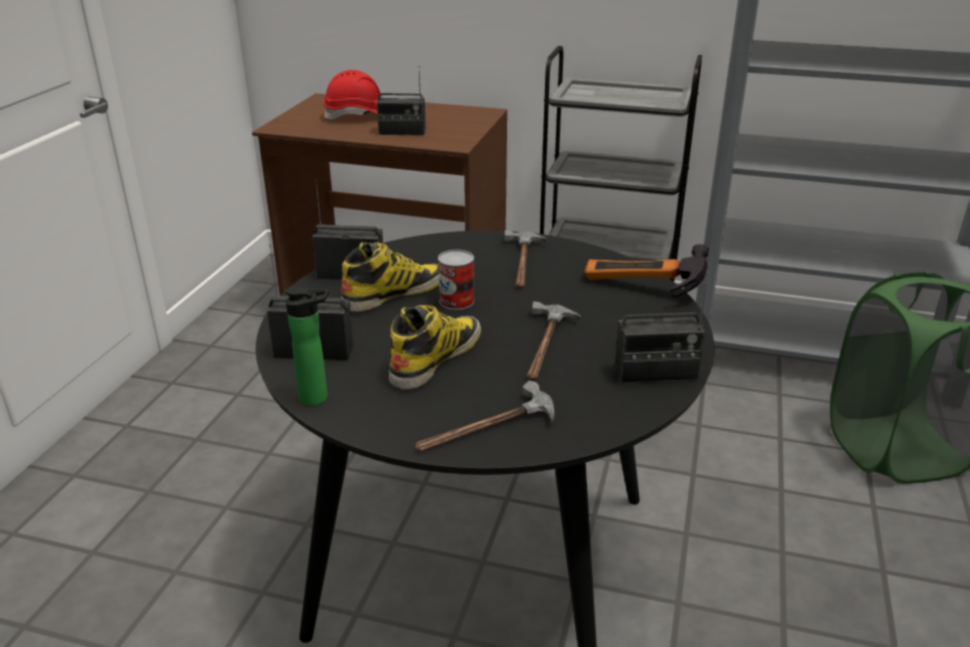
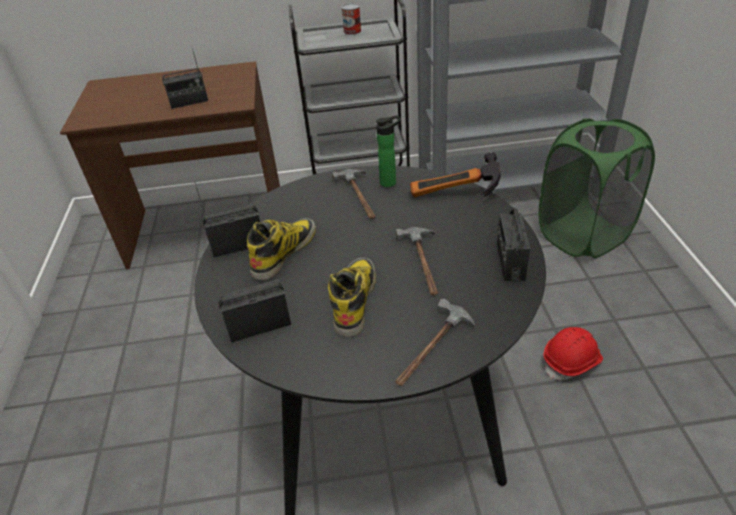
camera: 20 degrees left, 10 degrees up
(318, 398) = (292, 367): bottle -> bottle (390, 182)
(358, 116) = (141, 95): red hard hat -> red hard hat (572, 362)
(456, 301) = (335, 244): can -> can (352, 31)
(655, 374) = (510, 261): radio -> radio turned 120 degrees clockwise

